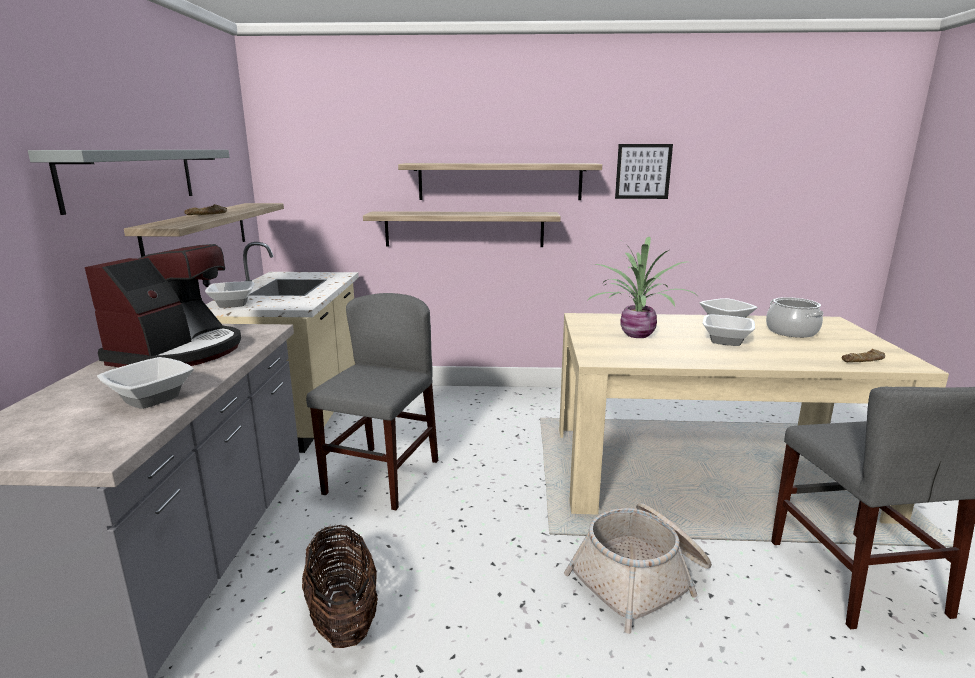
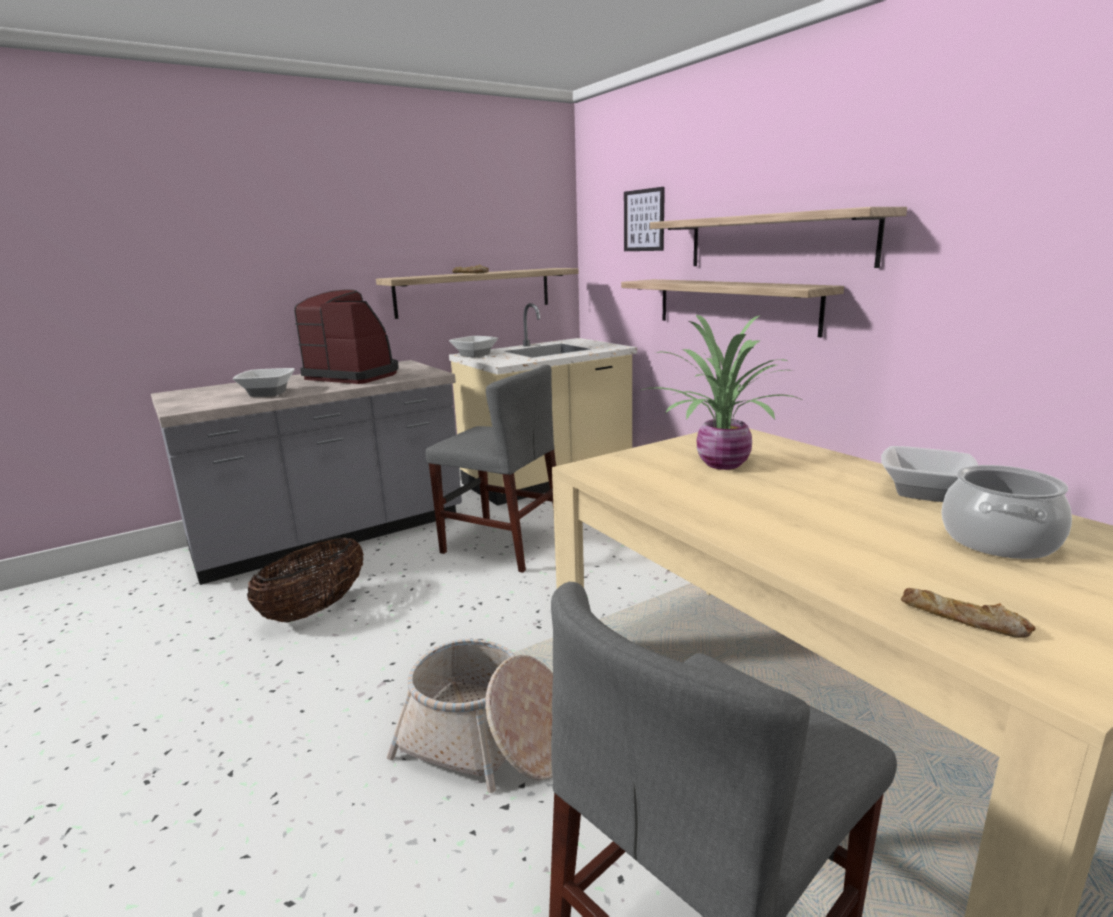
camera: 55 degrees right, 0 degrees up
(132, 177) = (393, 238): grey shelf -> none
(179, 352) = (354, 375): coffee machine -> coffee machine turned 135 degrees counterclockwise
(382, 477) = (502, 545): grey chair -> grey chair turned 45 degrees clockwise
(643, 171) = (988, 216): picture -> picture (644, 220)
(727, 341) = (817, 508): bowl -> none

